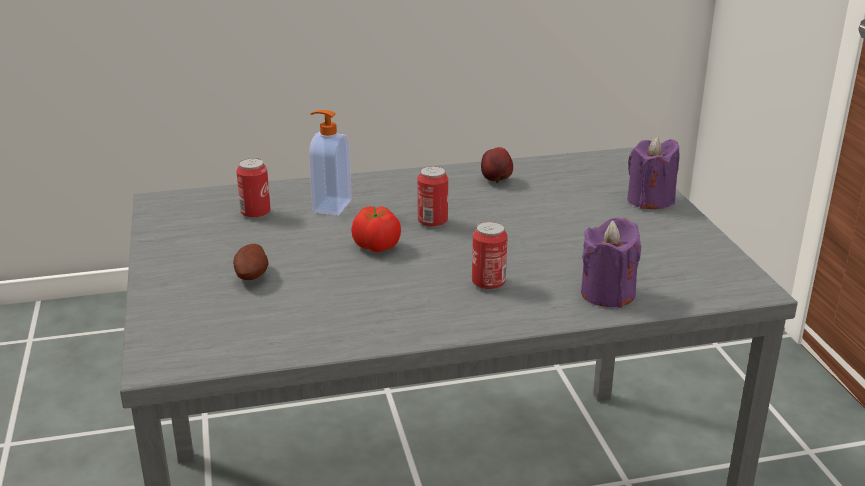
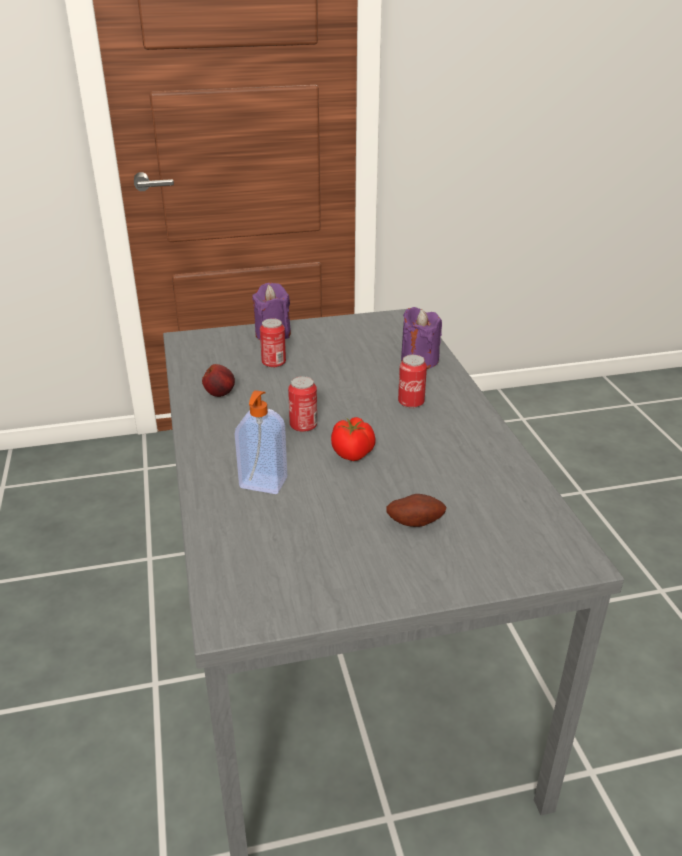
camera: 90 degrees left, 5 degrees up
(255, 213) = (273, 534): can -> can (274, 363)

